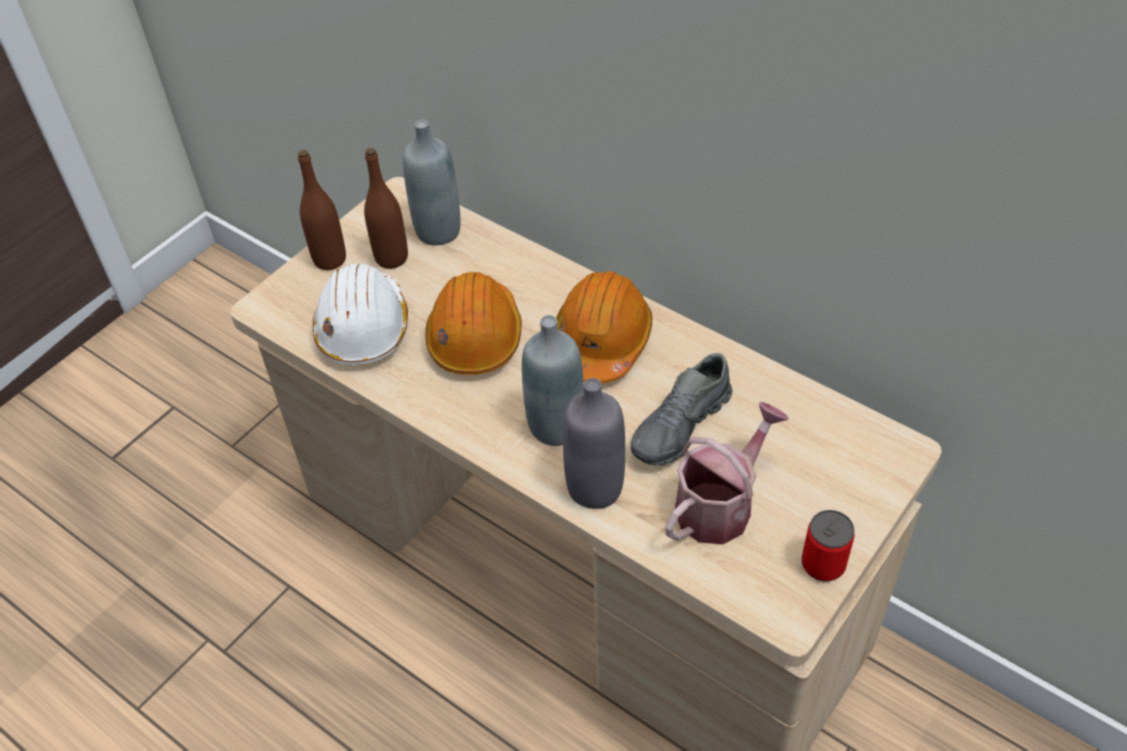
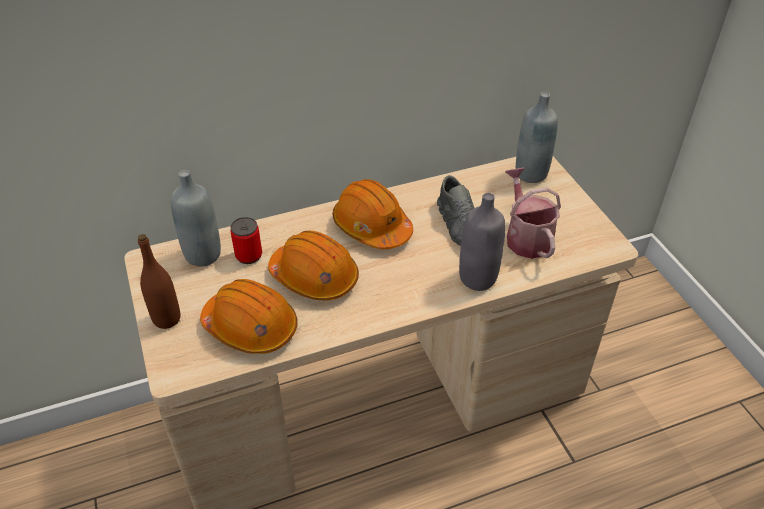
camera: 60 degrees left, 5 degrees down
(363, 327) = (251, 327): white hard hat -> orange hard hat
(391, 258) = (202, 287): brown bottle -> none
(555, 426) = (419, 274): grey bottle -> grey bottle (531, 174)
(823, 564) = (589, 220): can -> can (249, 255)

